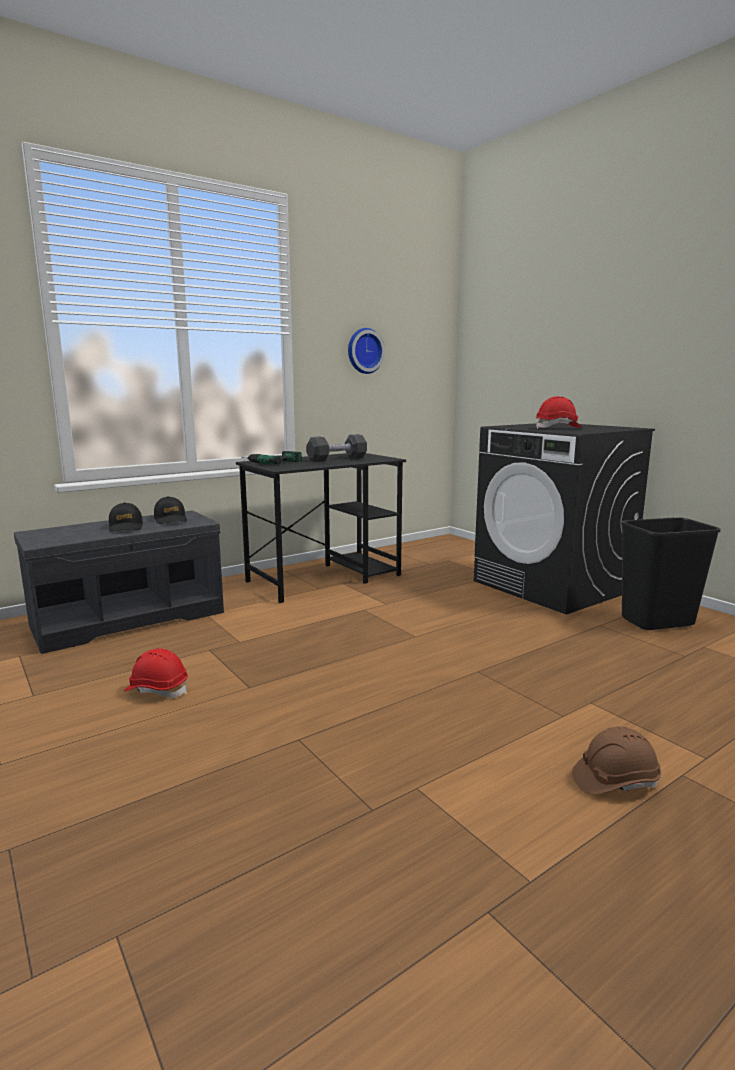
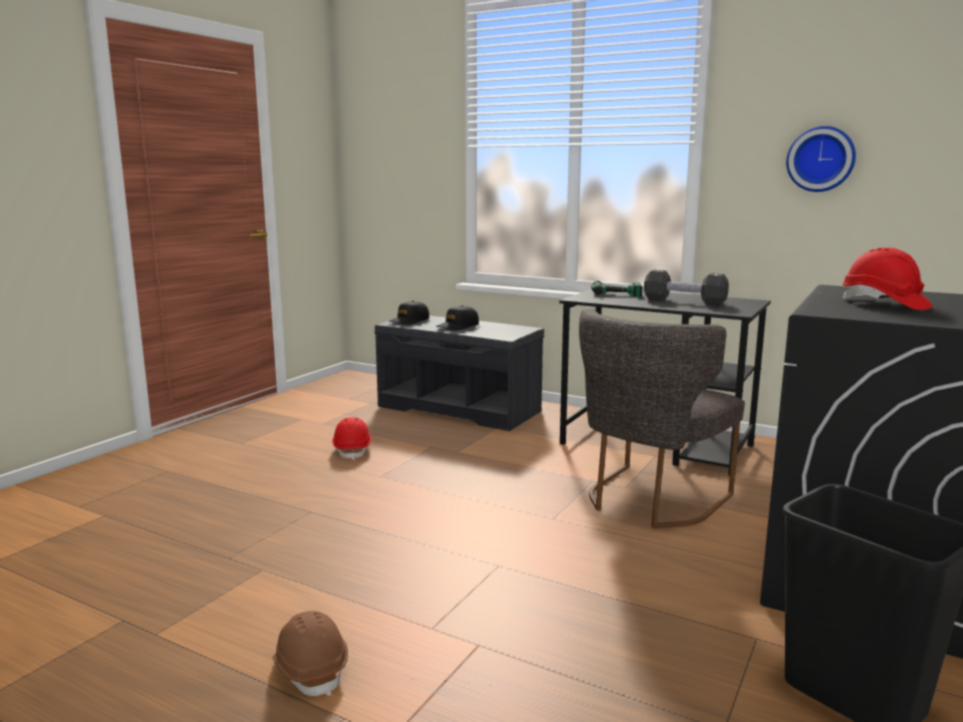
camera: 65 degrees right, 0 degrees up
(170, 519) = (499, 329): black cap -> black cap (409, 321)
(414, 604) = (649, 501): none -> grey chair

